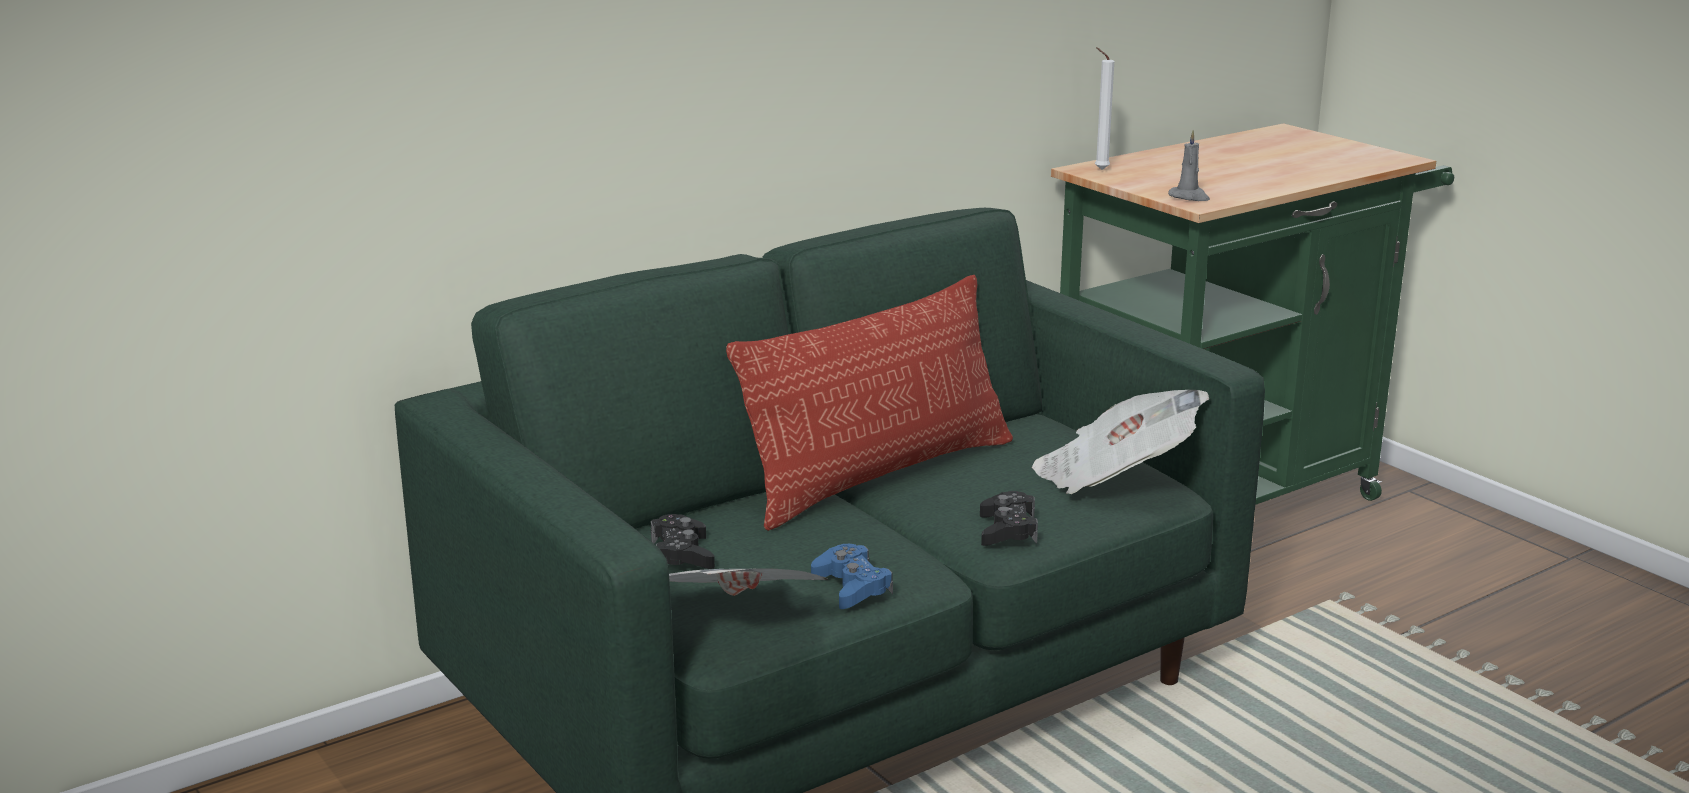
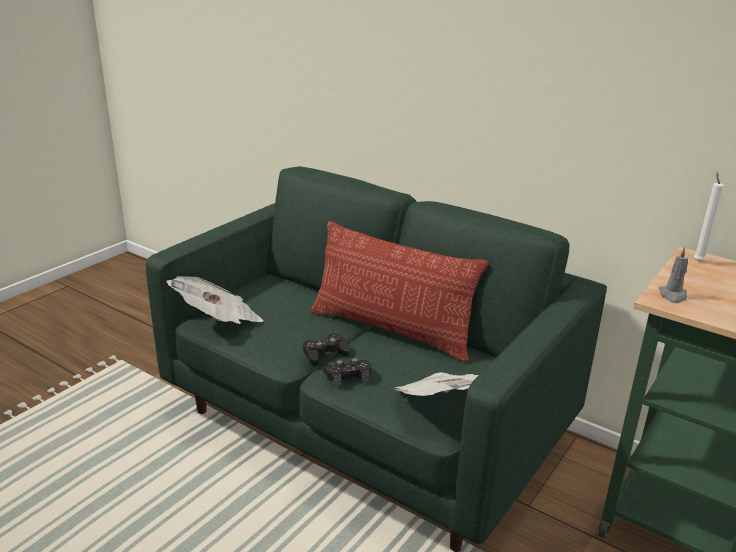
camera: 70 degrees right, 5 degrees up
(682, 554) = (278, 297): black game controller -> black game controller (325, 354)
(852, 587) = (262, 342): blue game controller -> none

